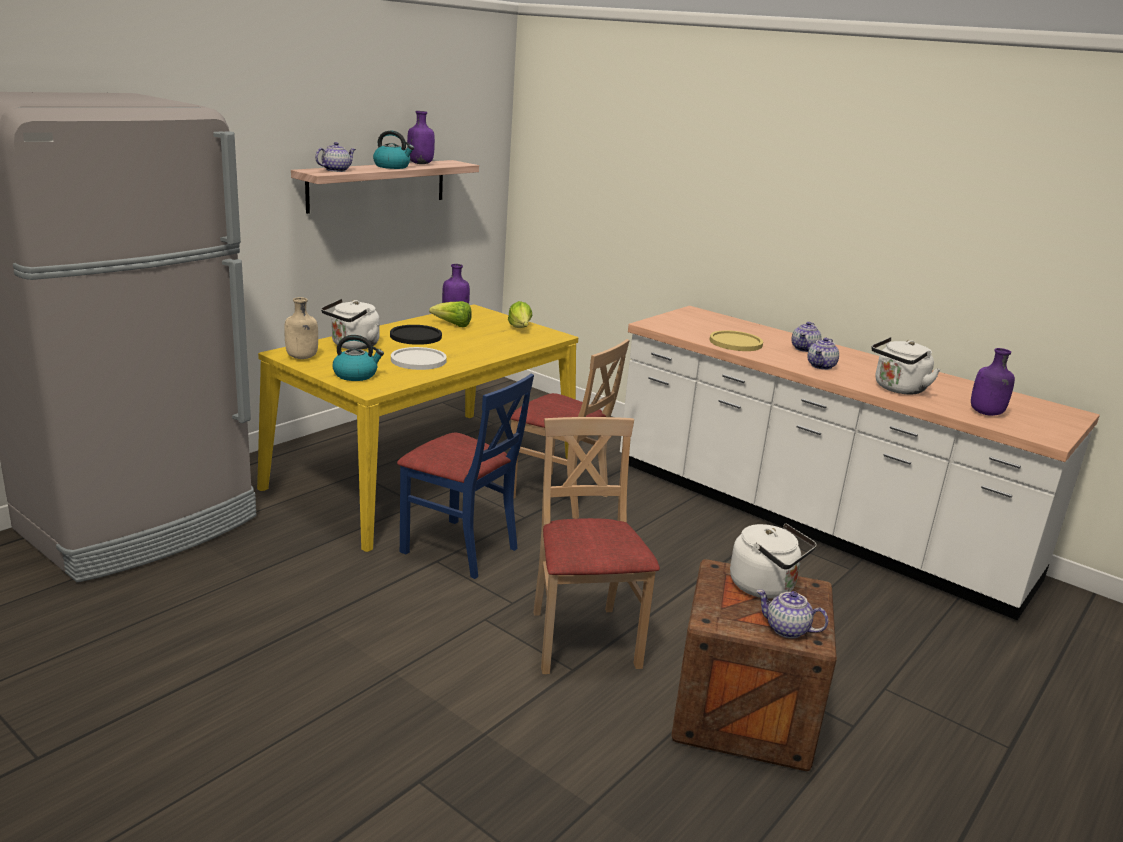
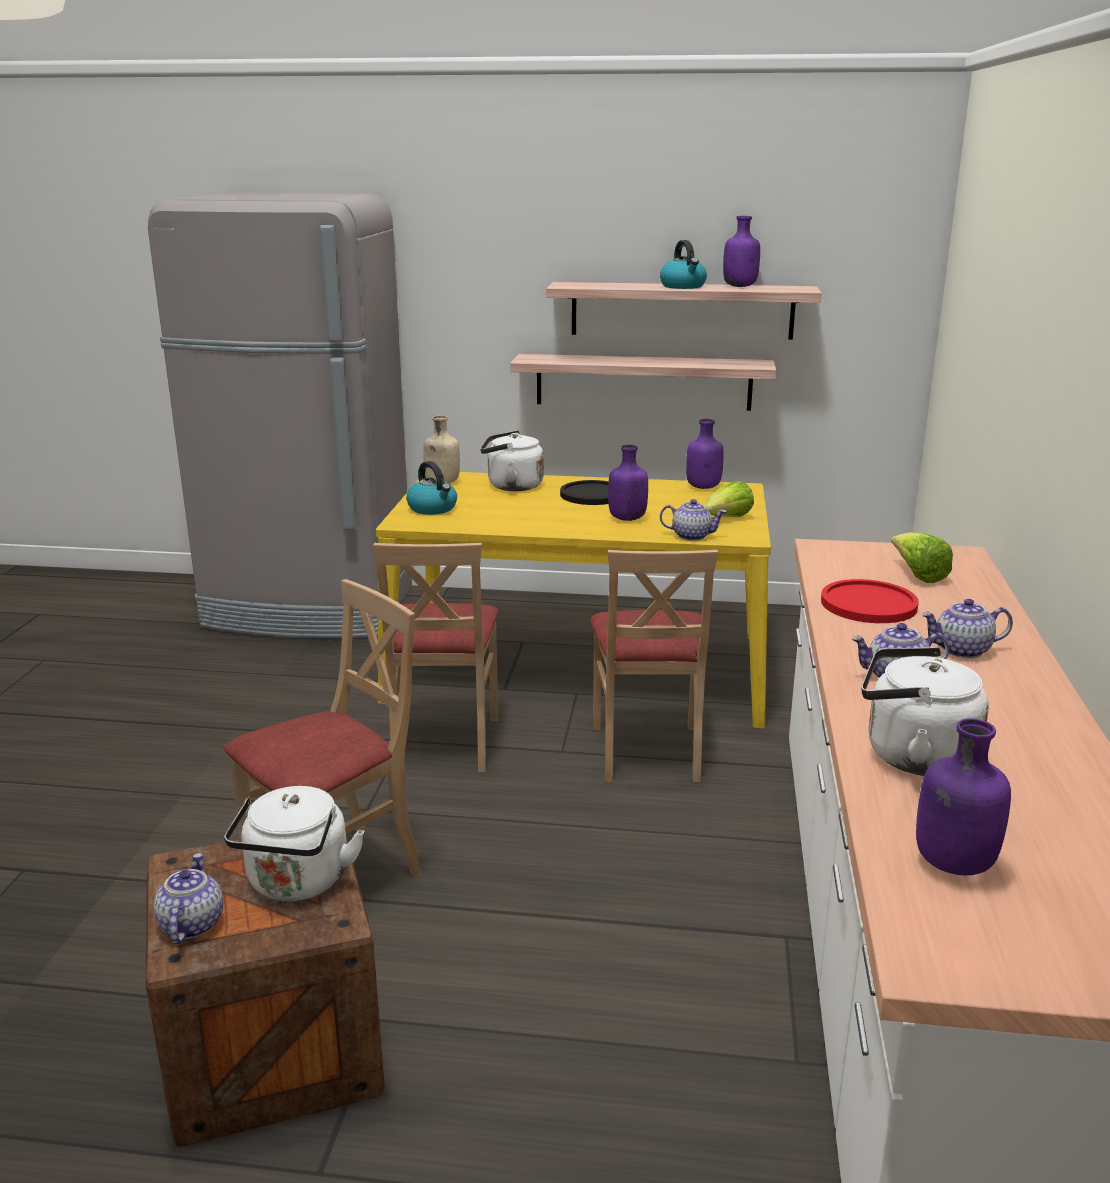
camera: 60 degrees right, 0 degrees up
(336, 170) = (594, 285): teapot -> teapot (692, 536)
(356, 245) = (643, 382): none -> shelf
(418, 360) = (522, 514): white plate -> none
(453, 325) = (664, 496): lettuce -> lettuce (918, 575)
(460, 549) = (442, 742): blue chair -> beige chair
(477, 344) = (626, 518): none -> purple bottle
(735, 342) = (868, 604): yellow plate -> red plate

